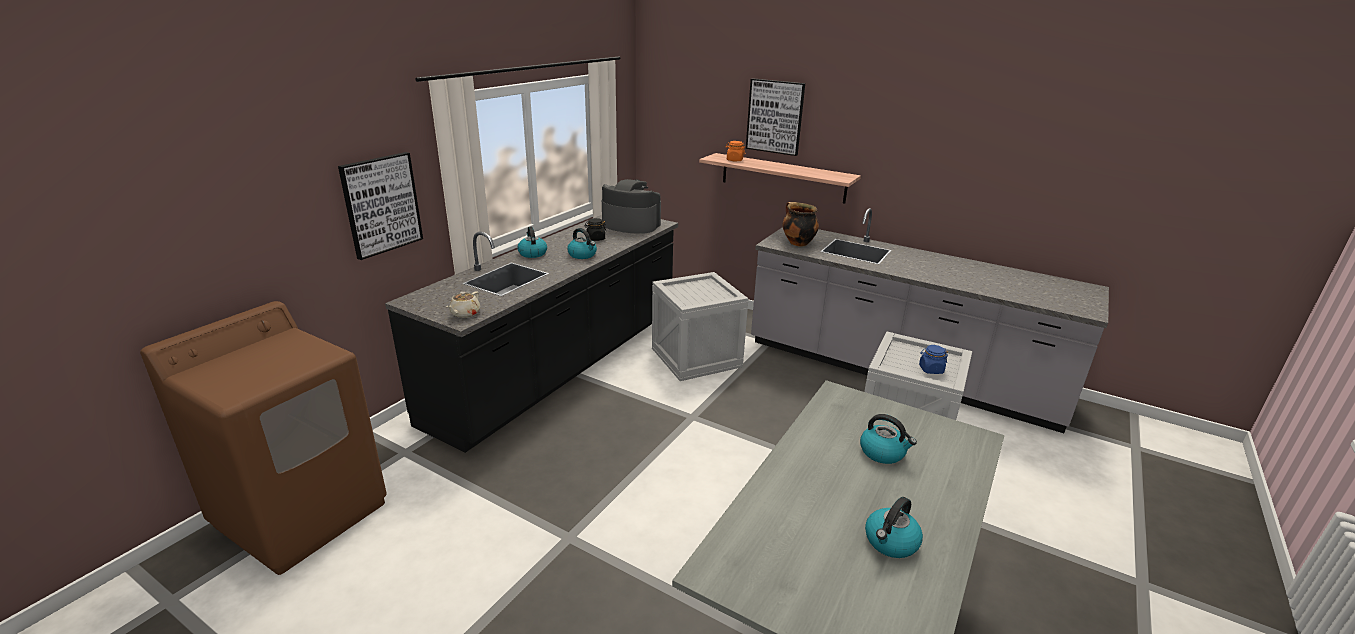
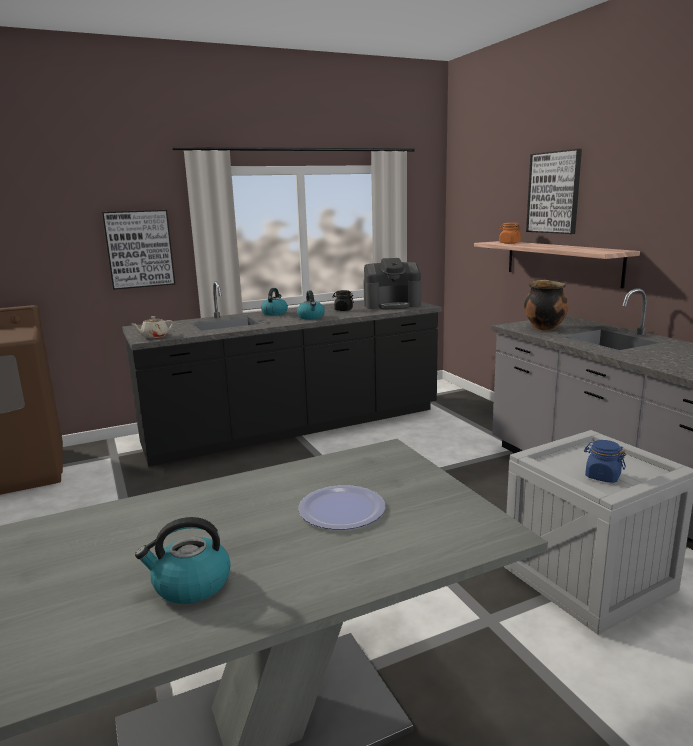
camera: 35 degrees right, 10 degrees down
(630, 225) = (392, 305): coffee machine -> coffee machine turned 120 degrees clockwise
(695, 357) = (420, 445): crate -> none
(883, 452) = (342, 509): kettle -> plate

